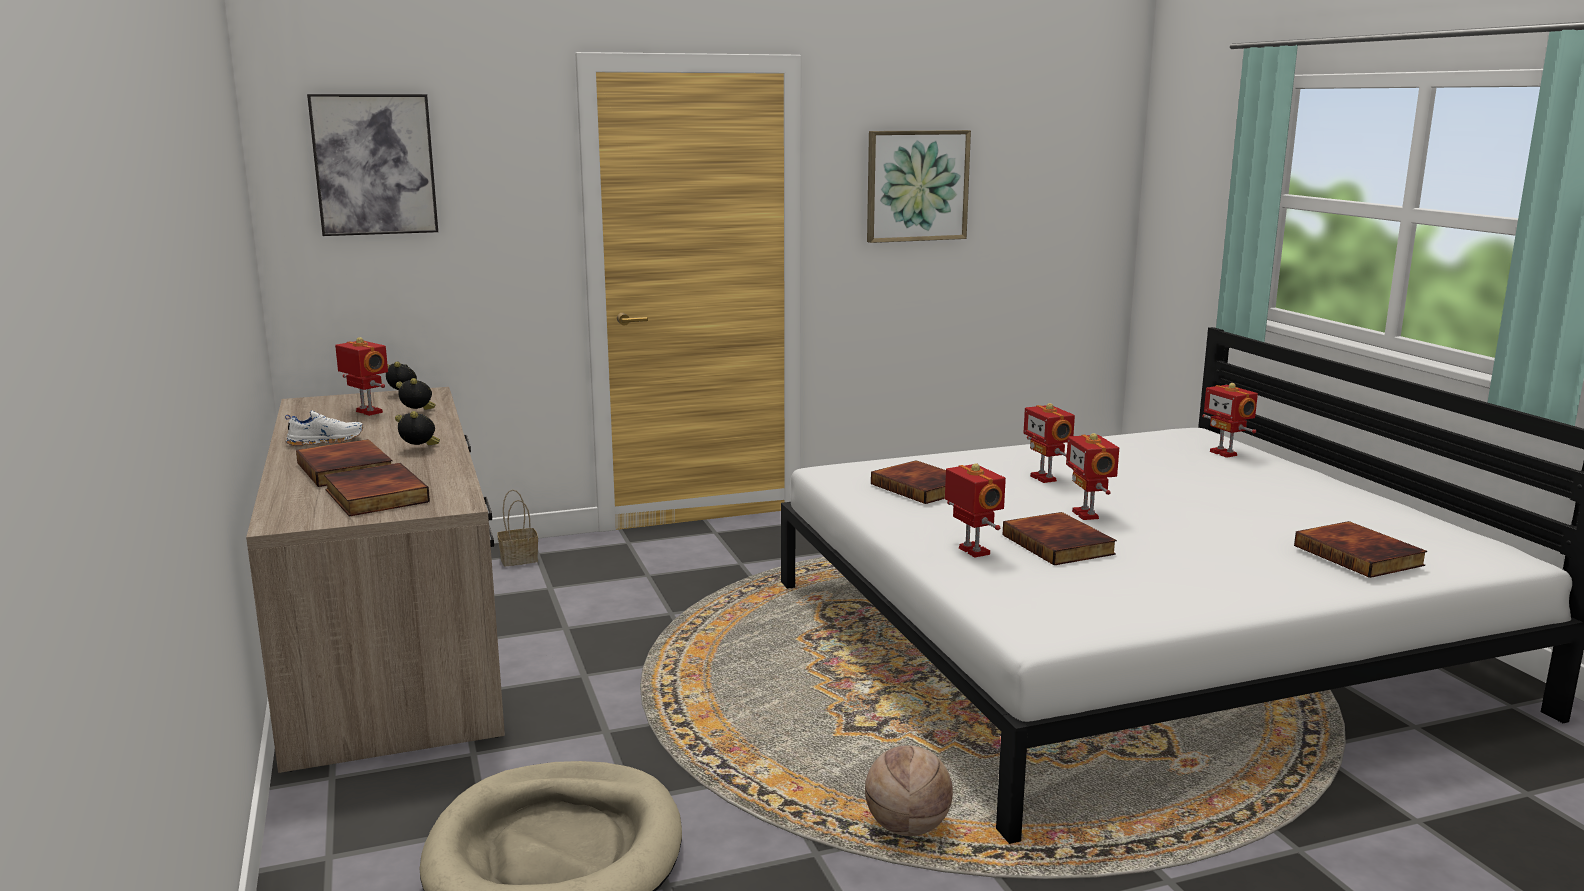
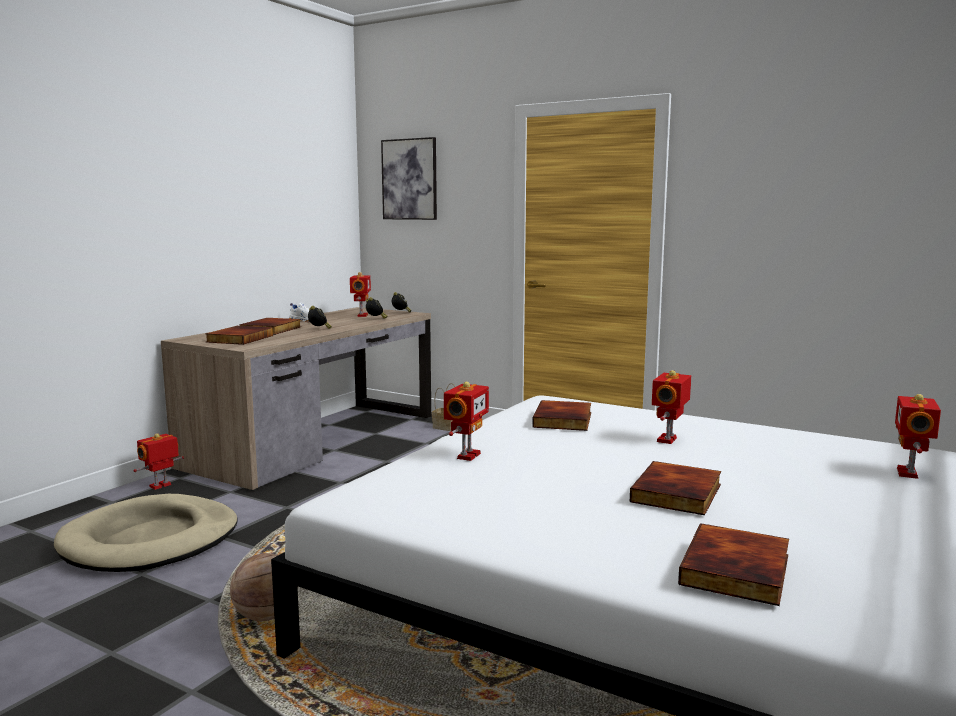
camera: 50 degrees right, 5 degrees down
(917, 185) = (770, 197): picture -> none
(1060, 544) = (531, 472): book -> book (678, 493)
(1087, 515) = (615, 466): toy robot -> toy robot (161, 486)

